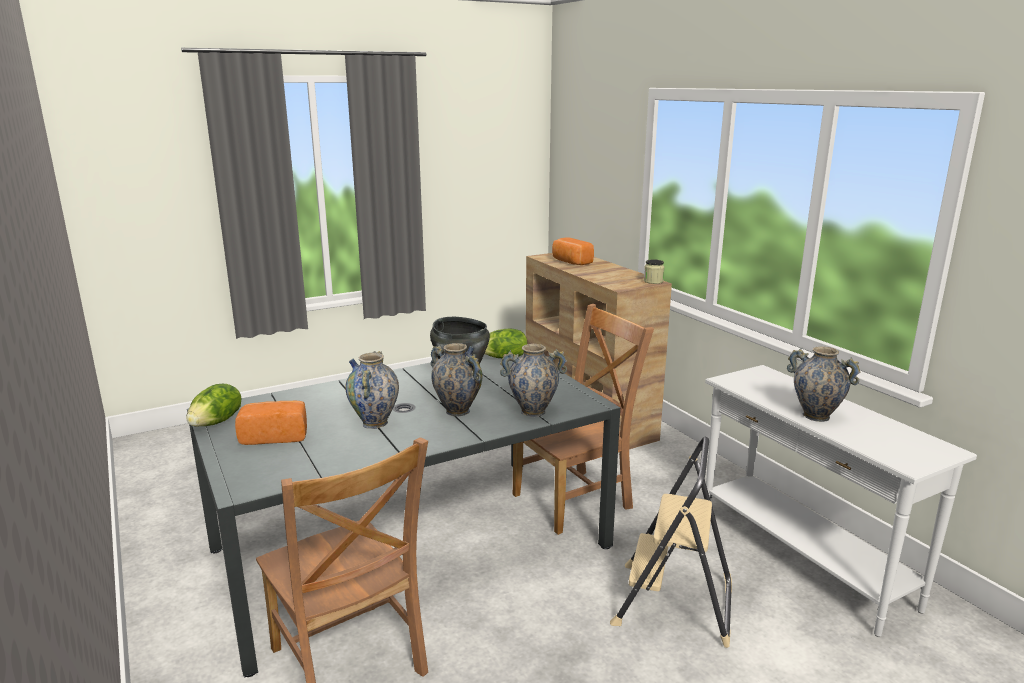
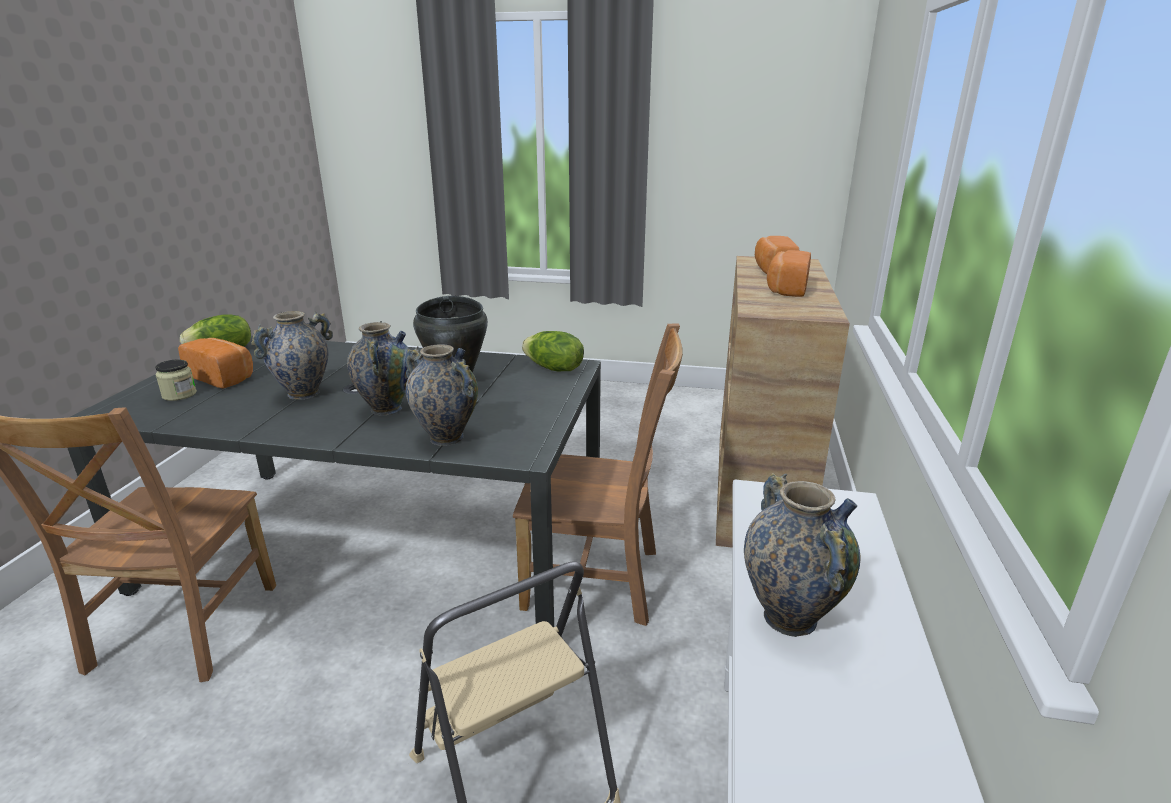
camera: 40 degrees right, 5 degrees up
(602, 271) = (786, 289): none -> bread
(653, 281) = (826, 315): jar -> jar (179, 394)

